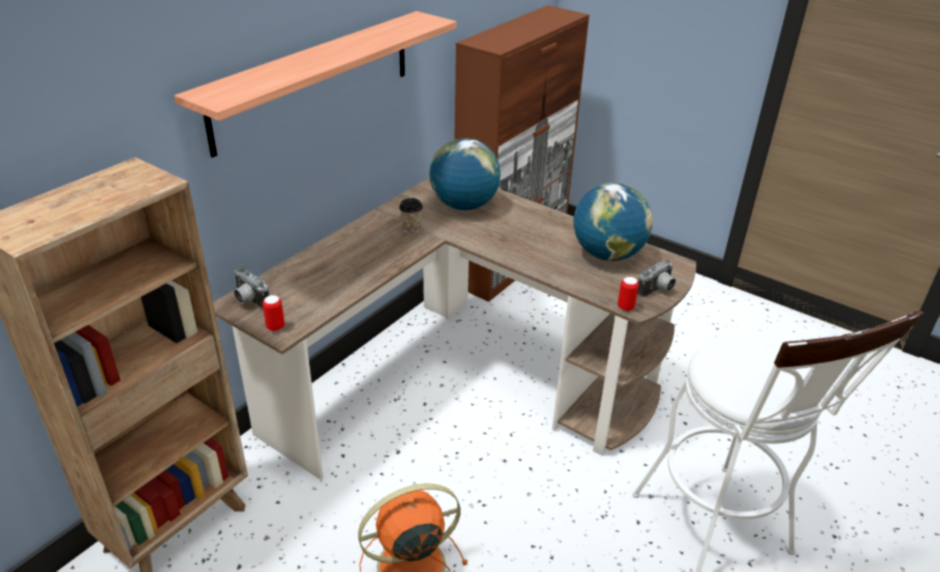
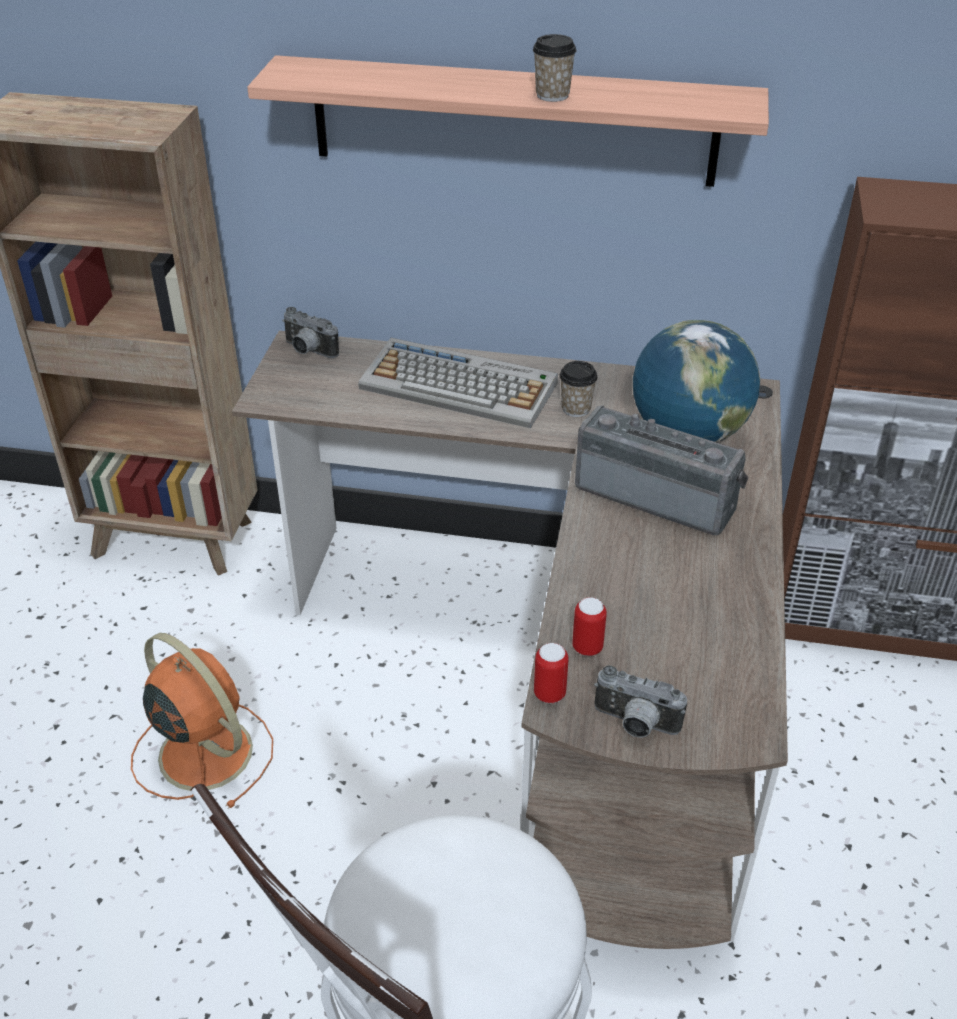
camera: 65 degrees right, 5 degrees up
(248, 300) = (307, 351): camera -> camera turned 75 degrees counterclockwise
(275, 327) = (271, 389): can -> can (587, 647)
(350, 256) = (460, 385): none -> keyboard
(362, 47) = (552, 95): none -> cup
(504, 230) = (657, 495): none -> radio
(607, 255) = (694, 631): globe -> none

